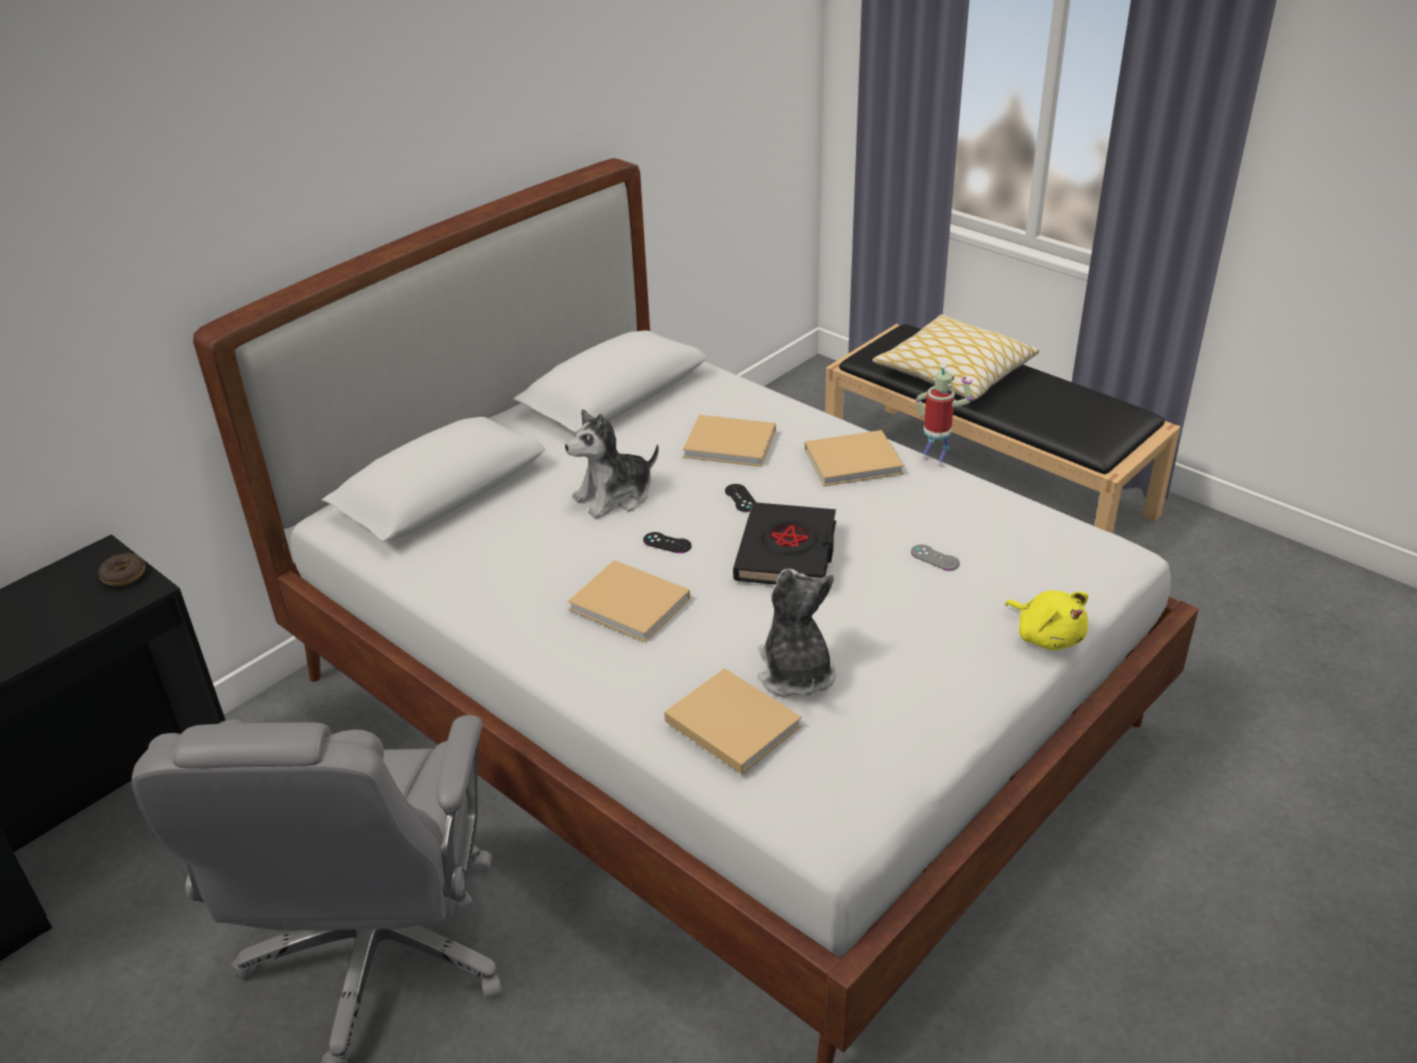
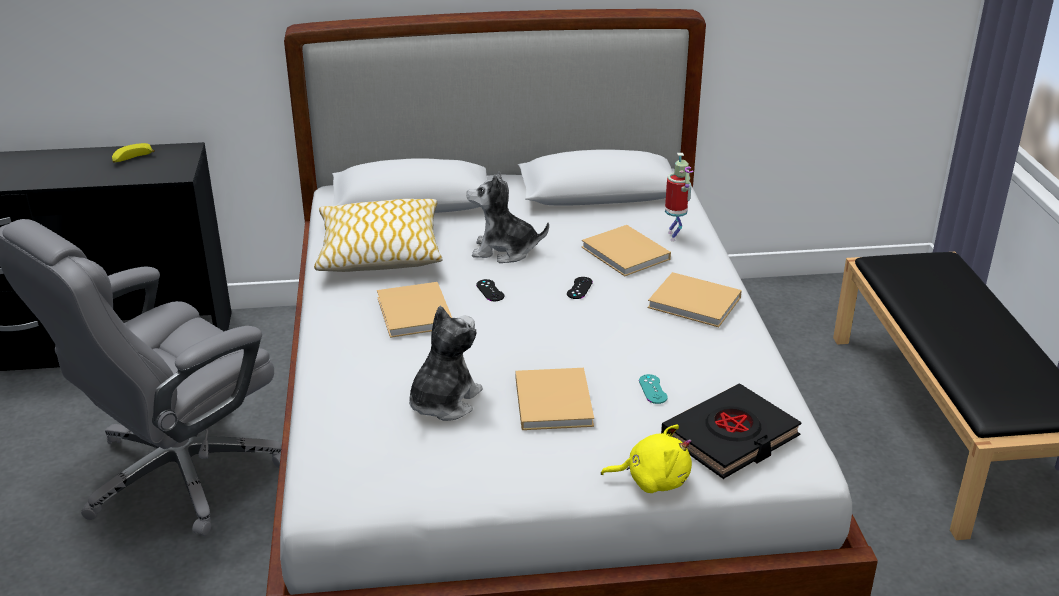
camera: 40 degrees right, 5 degrees down
(43, 601) = (132, 159): none -> banana
(124, 575) = (179, 164): donut -> none
(730, 721) = (362, 404): beige book -> beige book (553, 400)
(787, 553) = (553, 333): black book -> black book (730, 437)
(935, 460) = (761, 331): toy robot -> toy robot (675, 236)
(935, 558) = (653, 389): grey game controller -> turquoise game controller
(954, 373) = (939, 302): pillow -> pillow (379, 251)
(1047, 635) = (653, 480): yellow plush toy -> yellow plush toy turned 90 degrees counterclockwise

